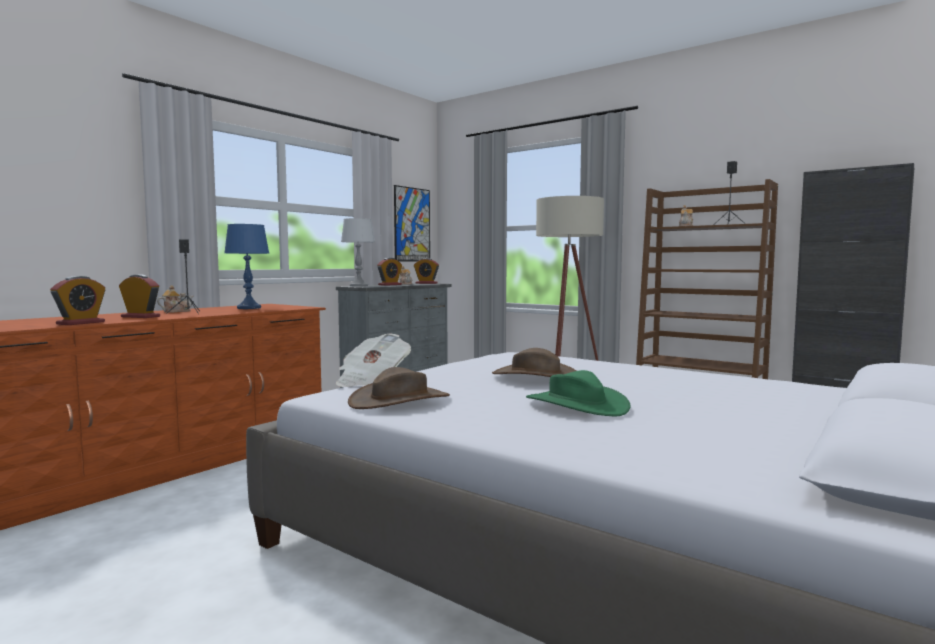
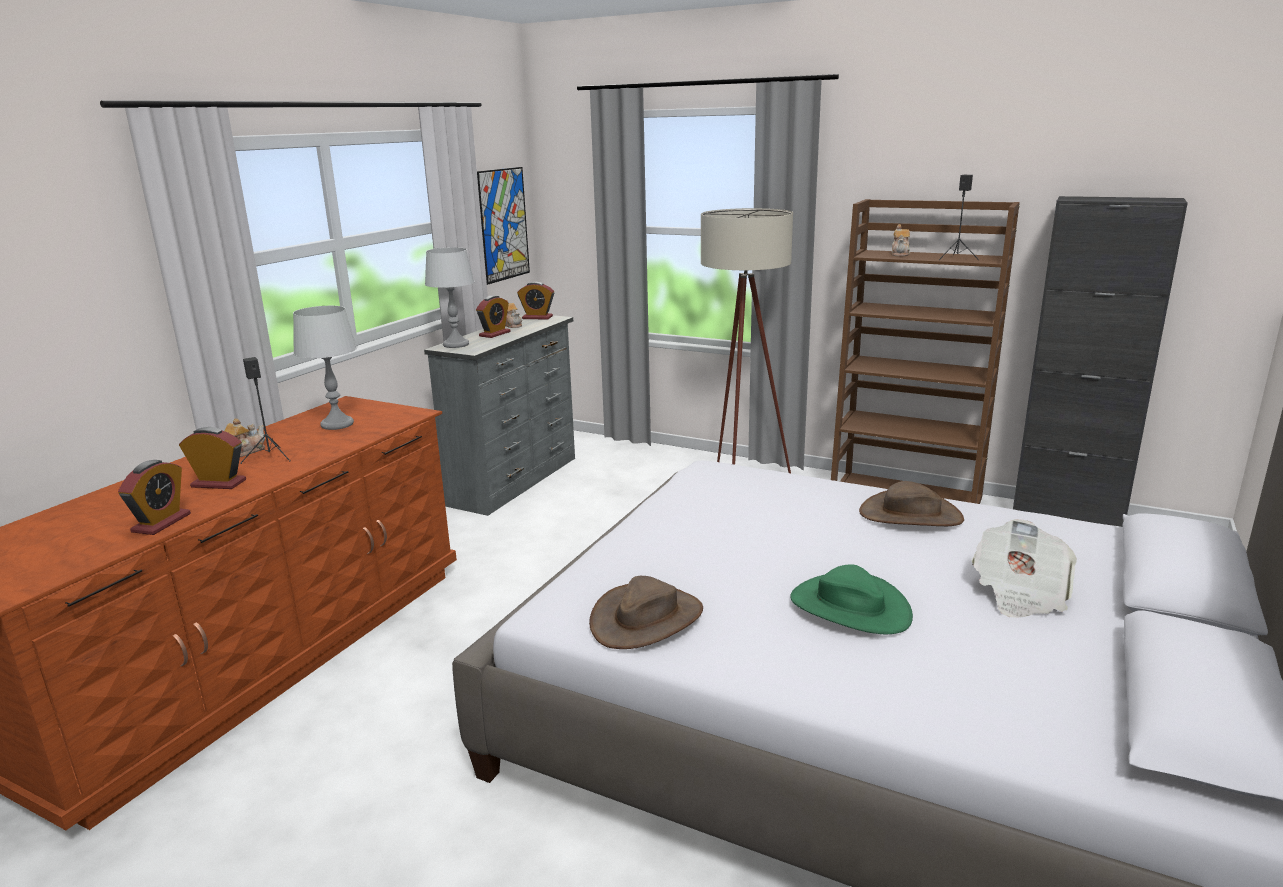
camera: 10 degrees left, 15 degrees up
(249, 308) = (337, 424): blue table lamp -> grey table lamp
(371, 380) = (581, 569): newspaper -> newspaper (1019, 593)
(535, 375) = (772, 538): brown hat -> brown hat (910, 515)

